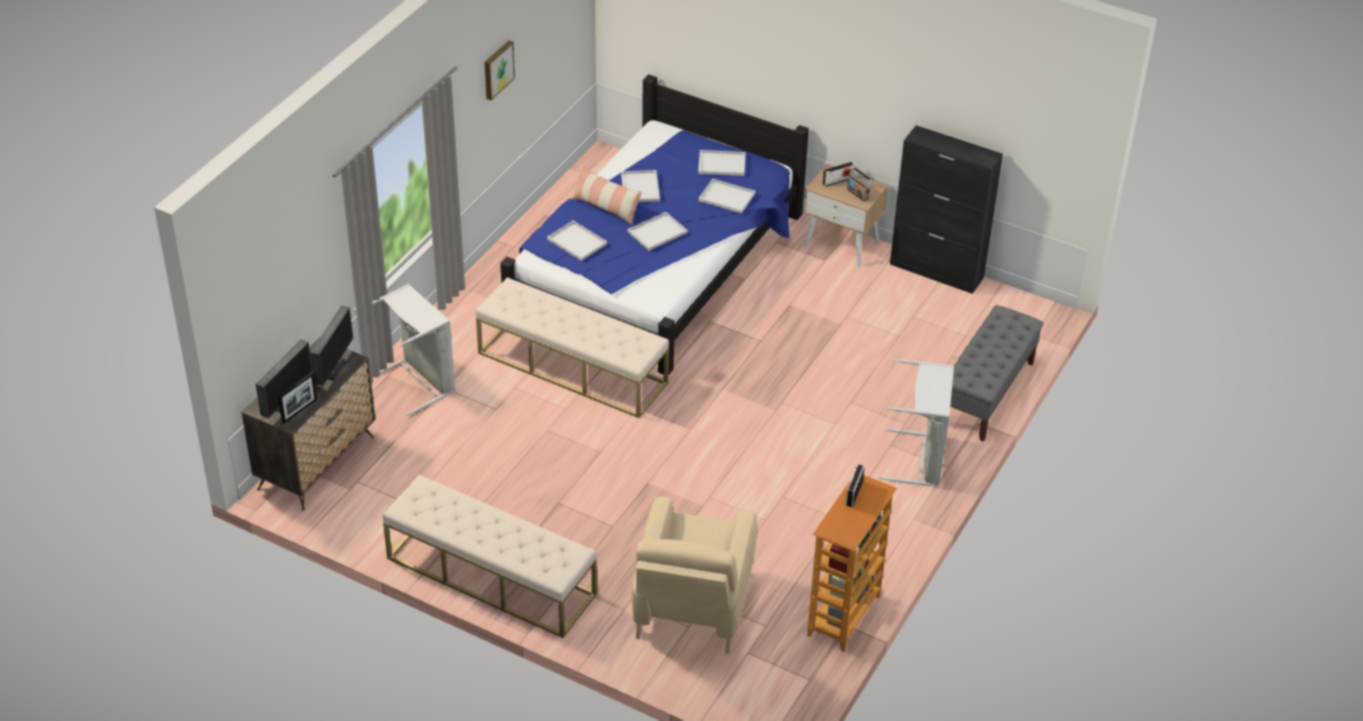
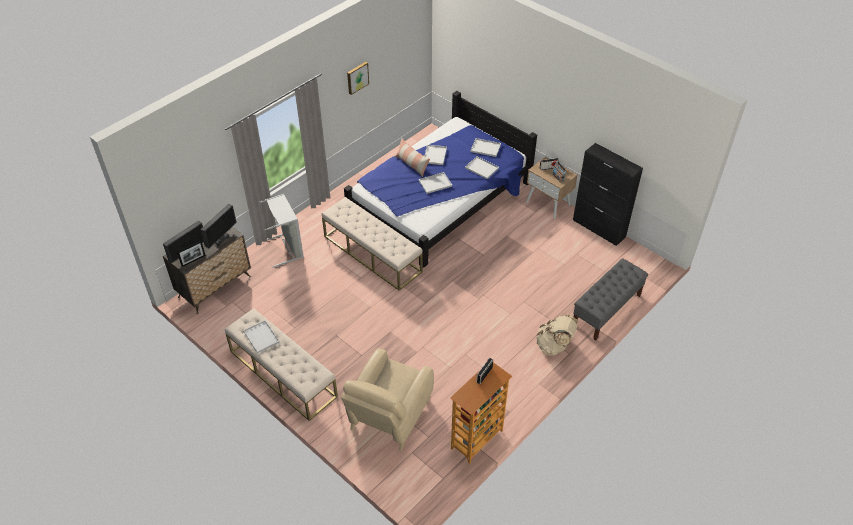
camera: 15 degrees right, 5 degrees up
(578, 242) = (389, 182): white tray -> white tray (262, 337)
(921, 459) = (554, 345): grey laundry basket -> beige backpack

